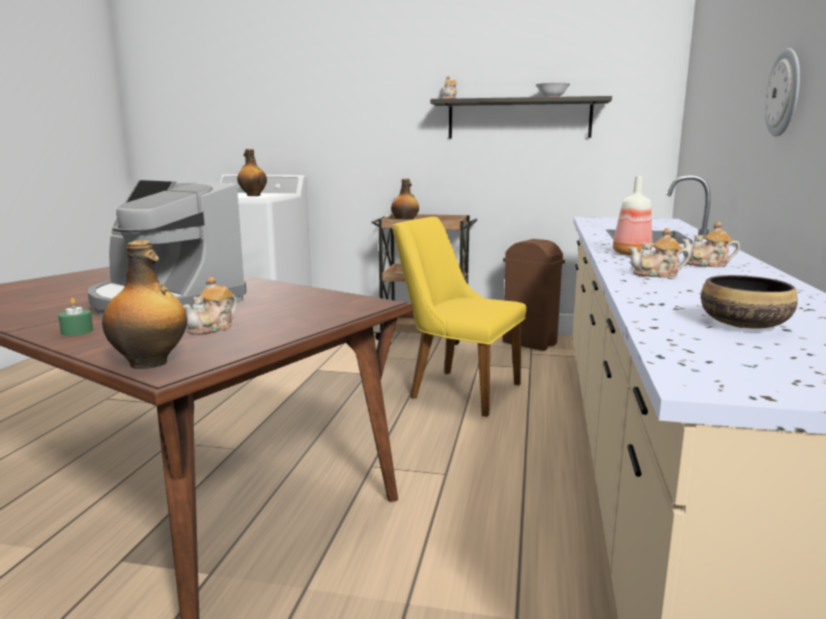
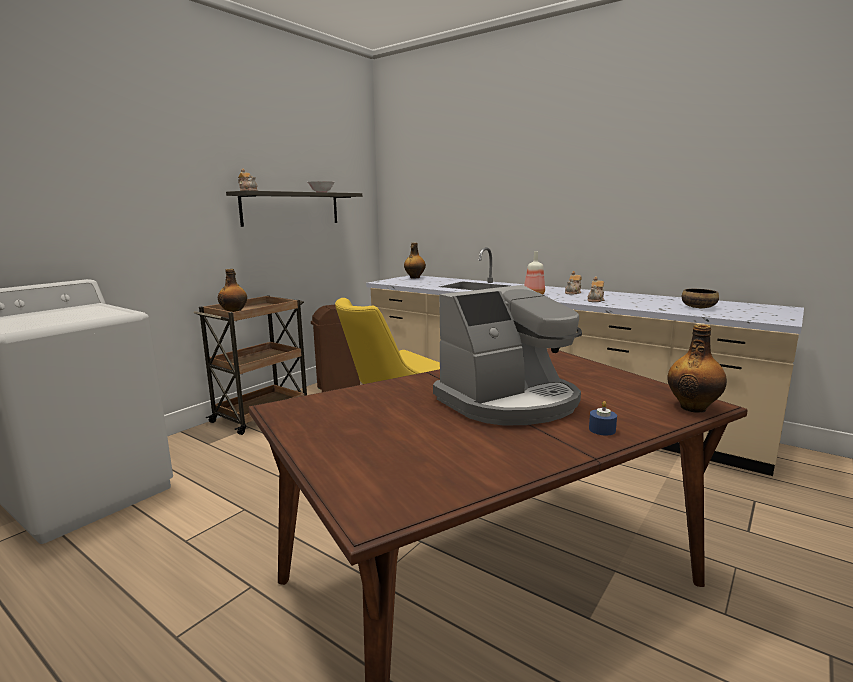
camera: 65 degrees left, 0 degrees up
(77, 331) = (602, 429): green candle -> blue candle
(212, 328) = (606, 391): teapot -> none
(253, 195) = (89, 314): bottle -> bottle (414, 277)
(785, 93) = (557, 205): wall clock -> none

